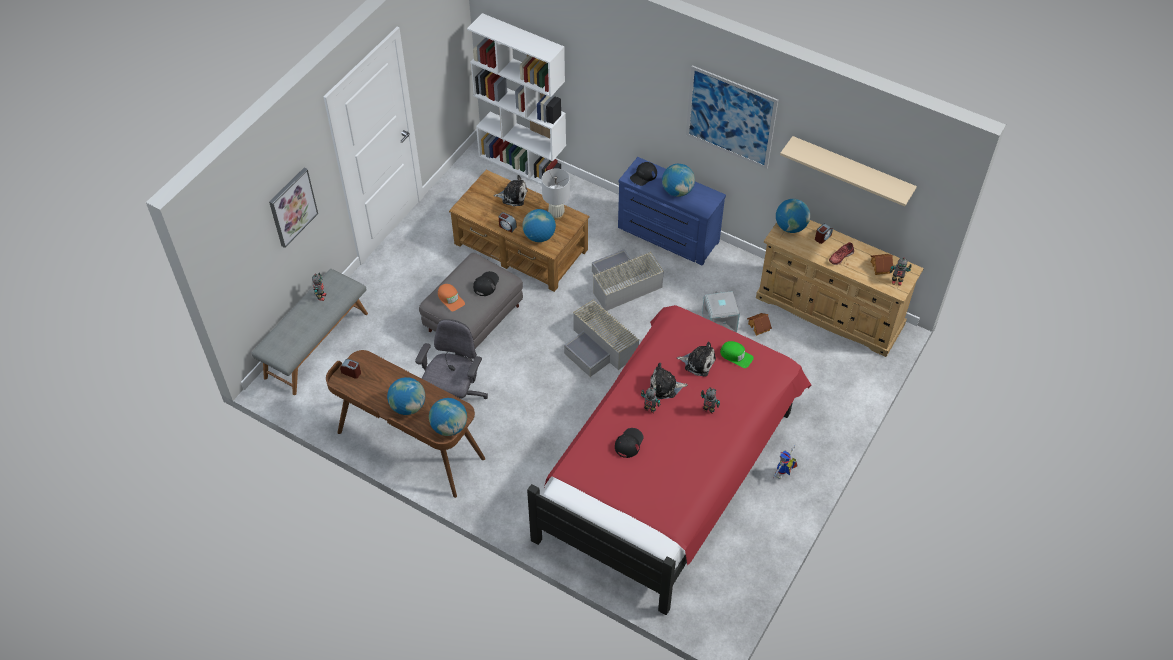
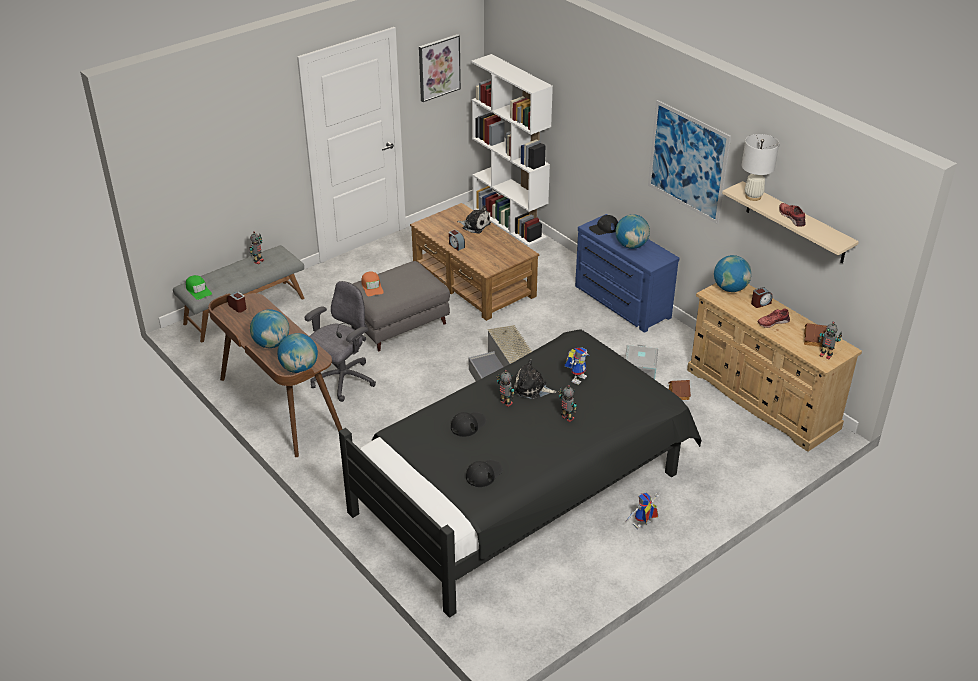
camera: 20 degrees right, 15 degrees down
(292, 207) = (244, 155): picture -> picture (439, 67)
(486, 284) = (411, 283): black cap -> black cap (484, 474)
(539, 236) = (482, 258): globe -> none
(556, 214) = (508, 246): white table lamp -> white table lamp (753, 196)
(622, 285) = (555, 330): grey storage box -> none
(670, 467) = (524, 487): red bed -> black bed
(698, 362) = (577, 377): plush toy -> toy robot
(736, 356) = (620, 381): green cap -> green cap (198, 290)
(852, 171) = (792, 217): none -> red shoe

